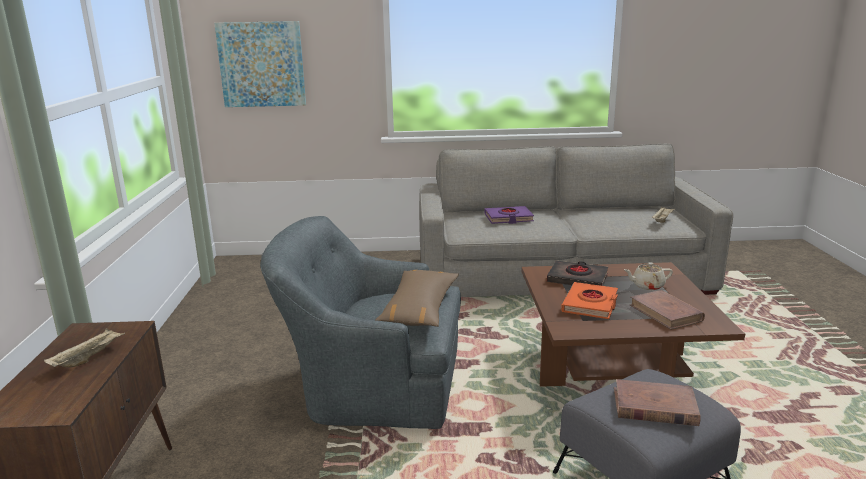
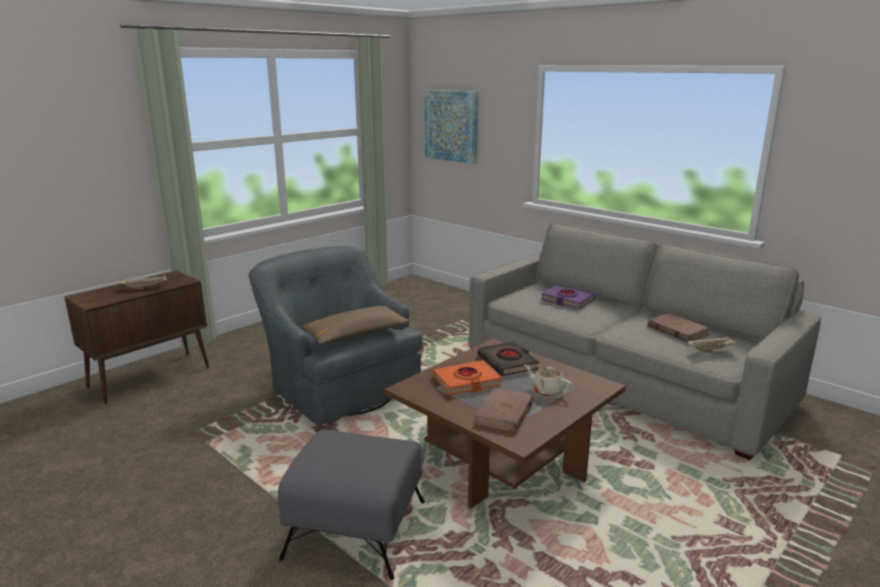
camera: 45 degrees right, 0 degrees up
(654, 407) = (345, 457): brown book -> brown book (677, 330)

